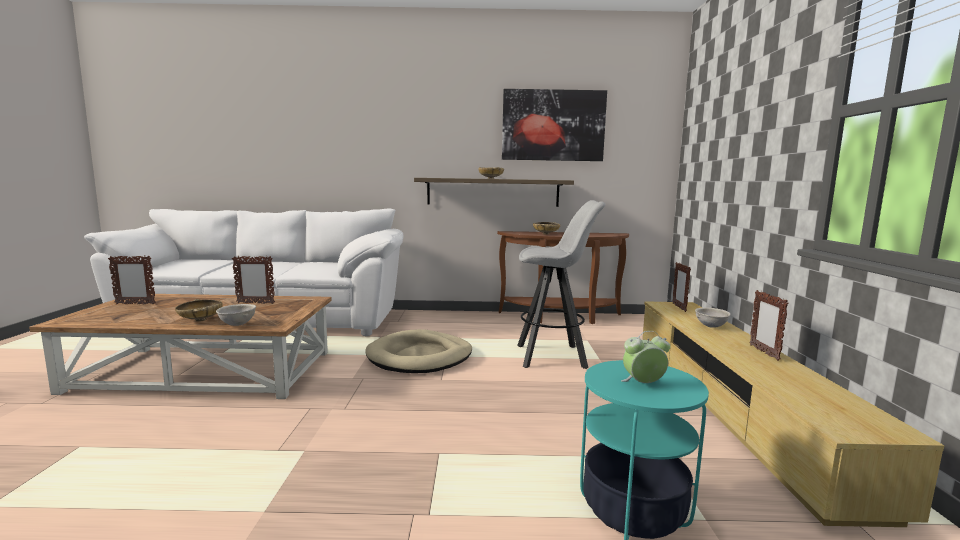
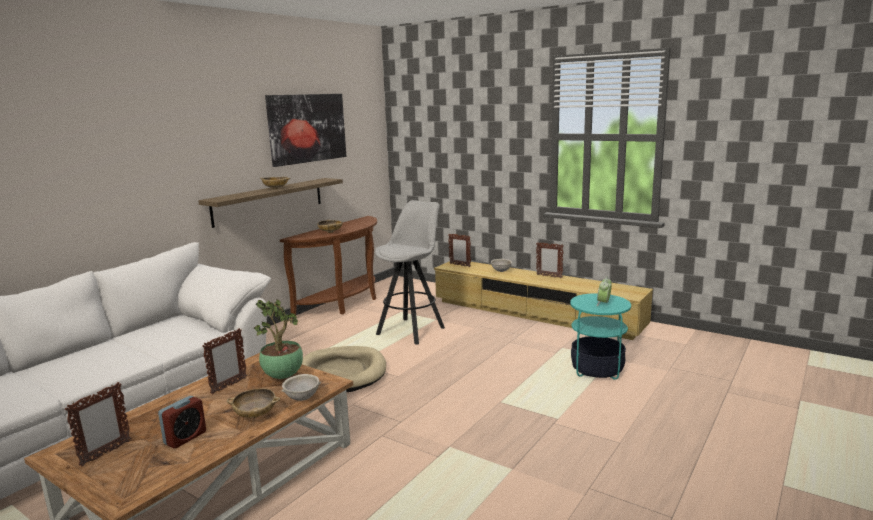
camera: 55 degrees left, 5 degrees up
(157, 313) = (185, 438): none -> alarm clock
(282, 311) = (284, 376): none -> potted plant

